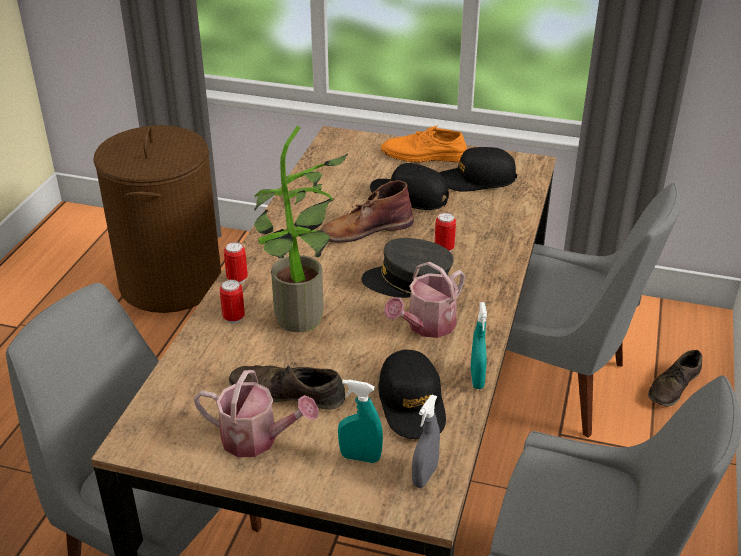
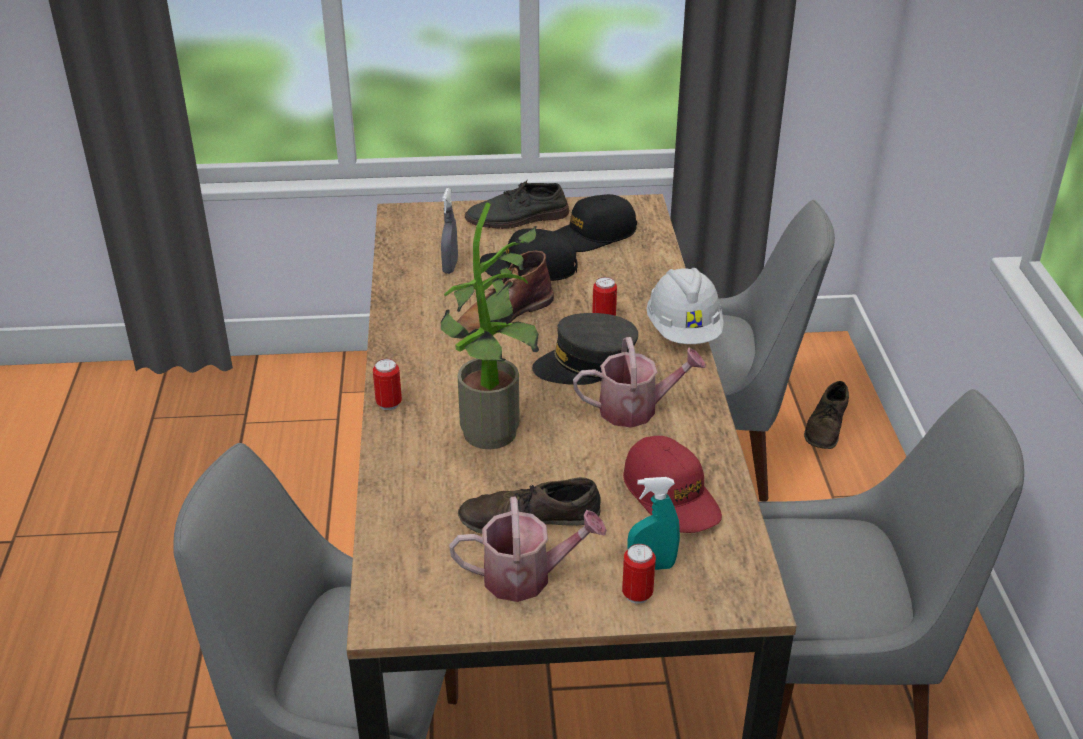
camera: 20 degrees left, 0 degrees up
(170, 282) = (192, 439): brown laundry basket -> none
(234, 318) = (413, 449): can -> can (637, 594)
(412, 404) = (671, 496): black cap -> red cap
(424, 155) = (517, 218): orange shoe -> grey shoe
(424, 476) = (730, 567): grey spray bottle -> grey spray bottle (450, 267)
(426, 326) = (636, 409): watering can -> watering can turned 120 degrees counterclockwise
(477, 379) = (723, 453): turquoise spray bottle -> none
(505, 271) = (684, 331): none -> white hard hat

